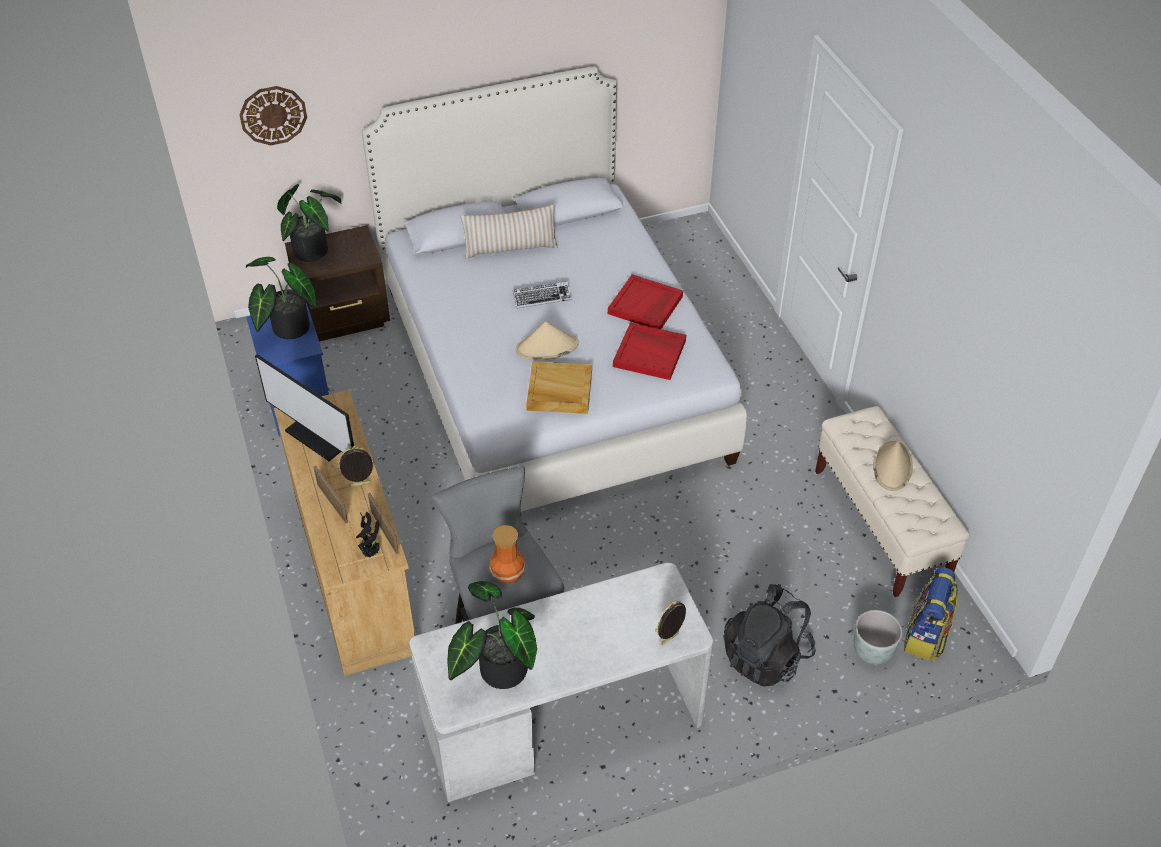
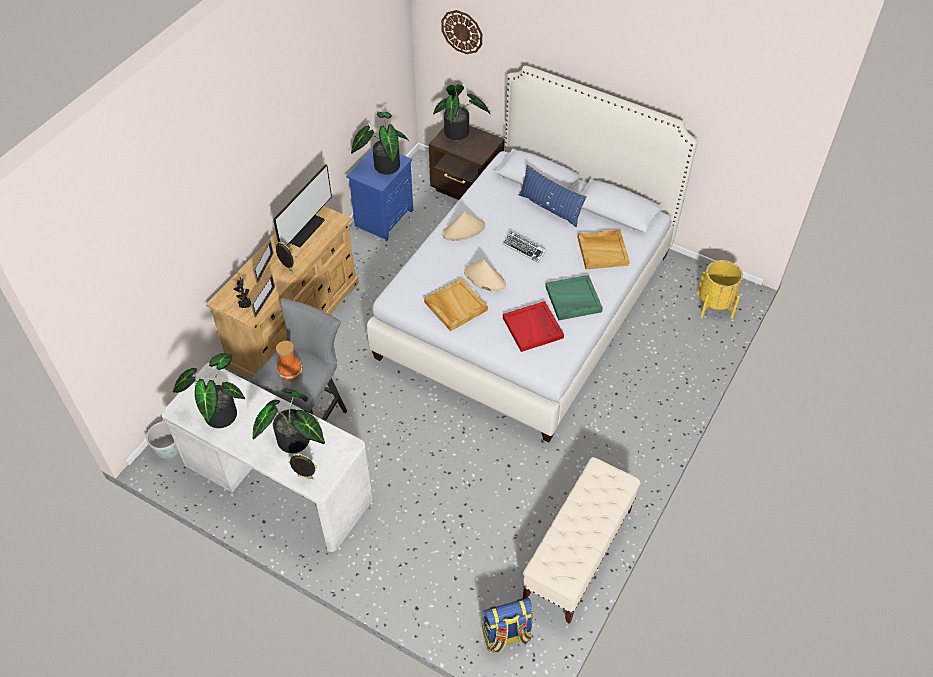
camera: 50 degrees right, 5 degrees up
(317, 437) = (304, 230): monitor -> monitor turned 150 degrees counterclockwise
(510, 248) = (550, 208): beige pillow -> blue pillow
(609, 249) = (603, 251): none -> beige tray
(613, 622) = (295, 443): none -> potted plant
(645, 305) = (573, 299): red tray -> green tray
(699, 252) = (714, 305): none -> yellow planter
(766, 656) = (410, 554): black backpack -> none
(872, 652) = (465, 611): grey planter -> grey planter (169, 450)
(892, 466) = (588, 518): beige hat -> beige hat (464, 230)

